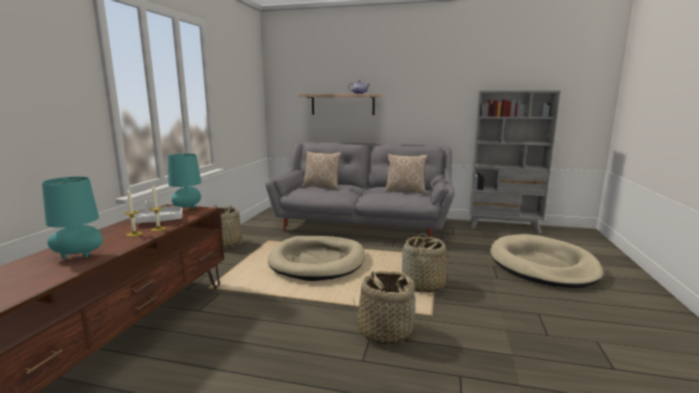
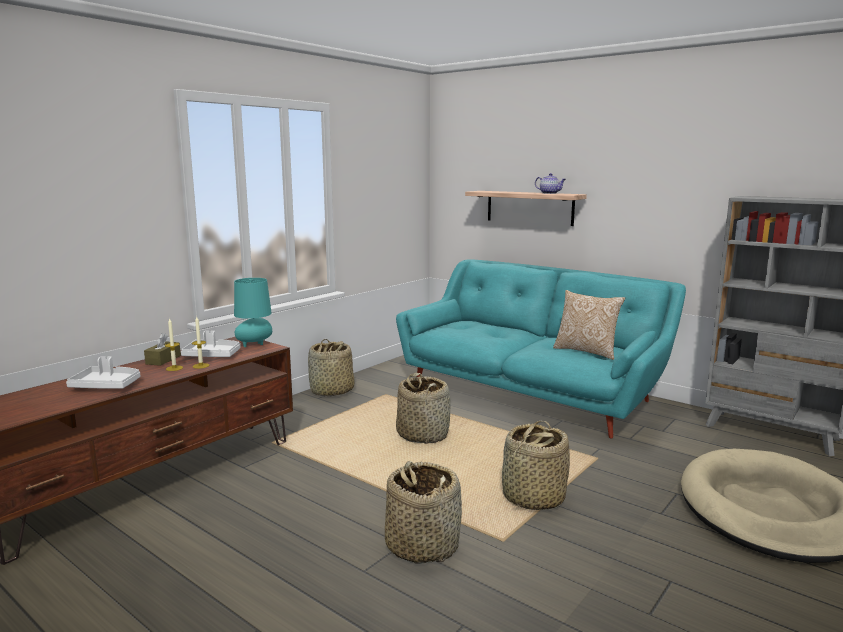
camera: 25 degrees right, 0 degrees up
(79, 256) = (107, 386): turquoise table lamp -> white tray
(114, 229) = (163, 360): none -> brown tissue box
(318, 261) = (423, 434): beige dog bed -> basket
(322, 187) = (473, 329): pillow -> none
(362, 226) = (530, 394): grey sofa -> turquoise sofa

